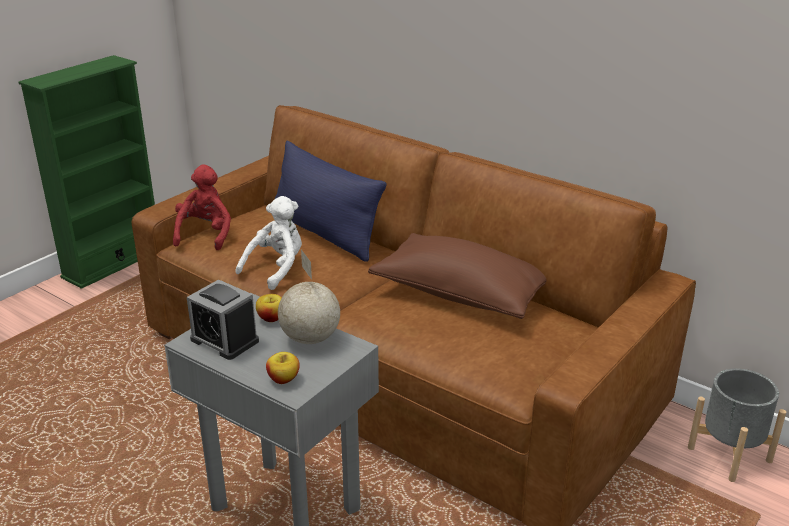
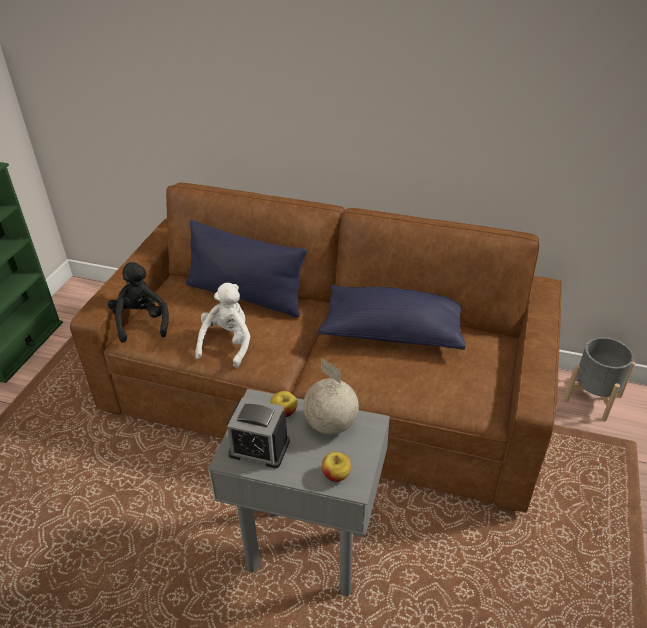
camera: 20 degrees left, 10 degrees up
(205, 234) = (142, 322): red plush toy -> black plush toy
(461, 294) = (393, 331): brown pillow -> blue pillow

